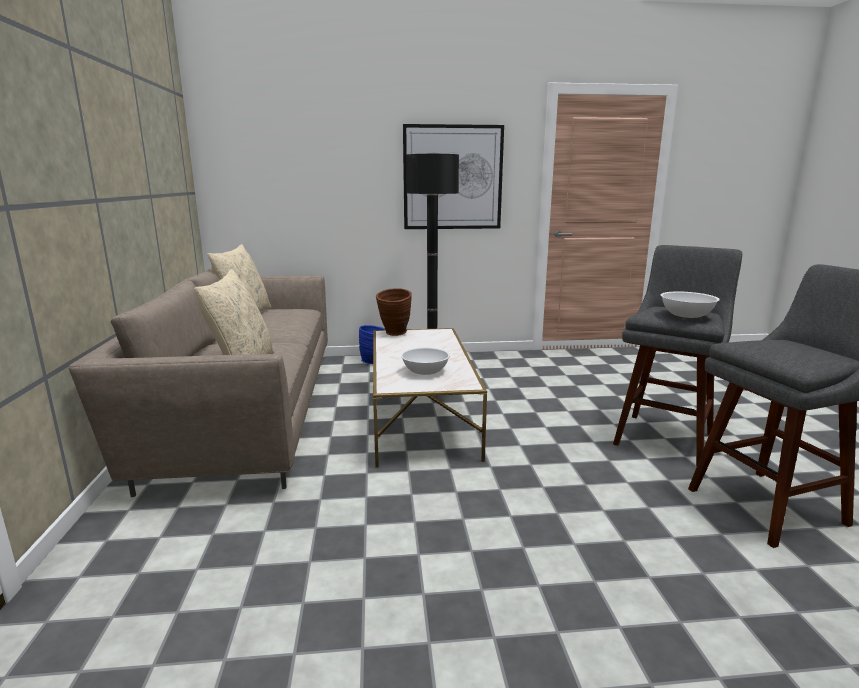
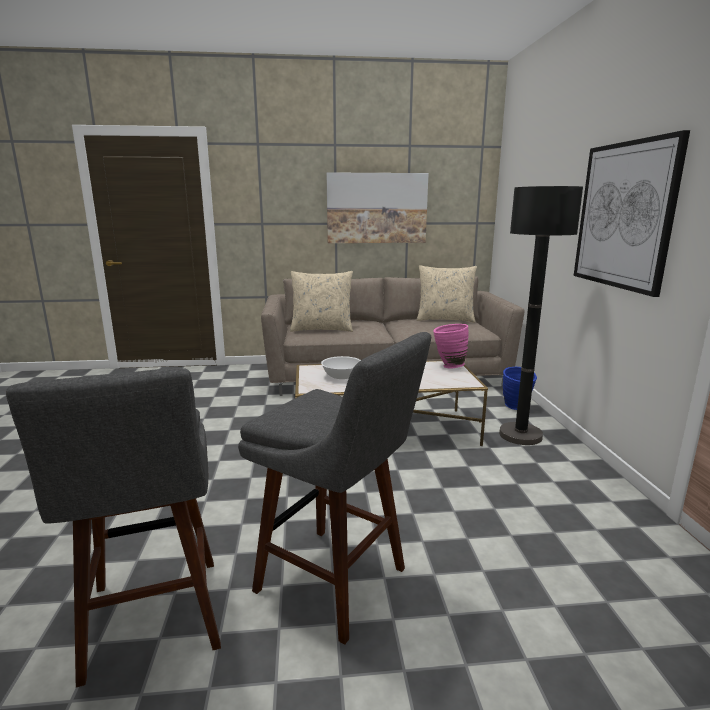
camera: 90 degrees right, 0 degrees up
(129, 172) = (376, 208): none -> picture
(394, 334) = (448, 366): brown vase -> pink vase
(686, 315) = (301, 410): white bowl -> none

